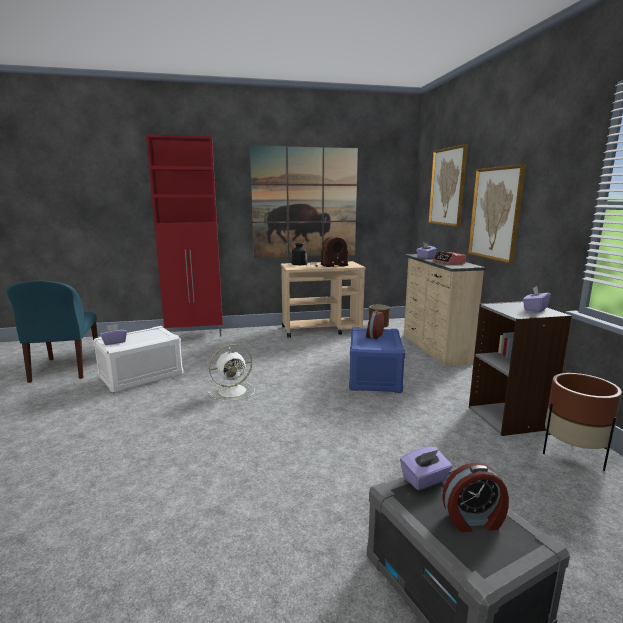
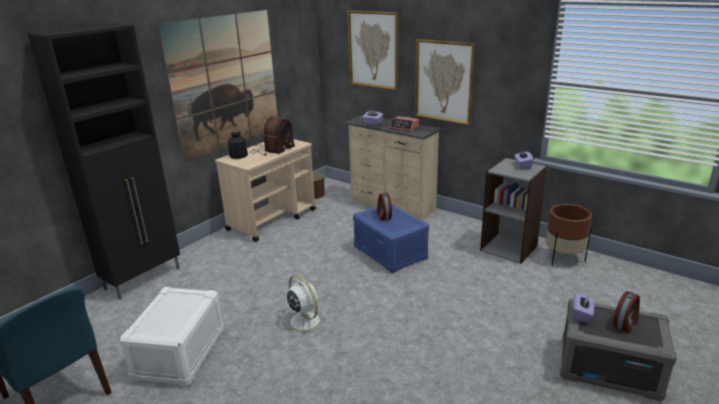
camera: 40 degrees left, 10 degrees up
(114, 342) = (158, 330): purple tissue box -> none
(196, 334) = (144, 278): red cabinet -> black cabinet
(233, 391) = (304, 320): white fan -> white fan turned 60 degrees counterclockwise

